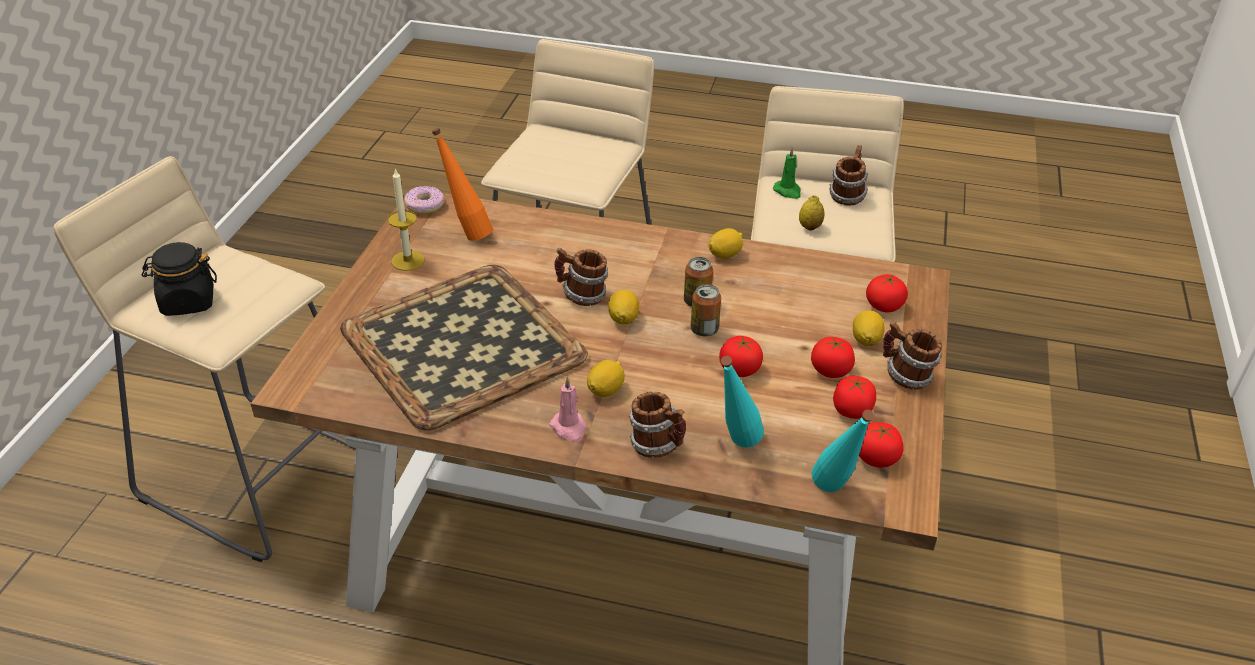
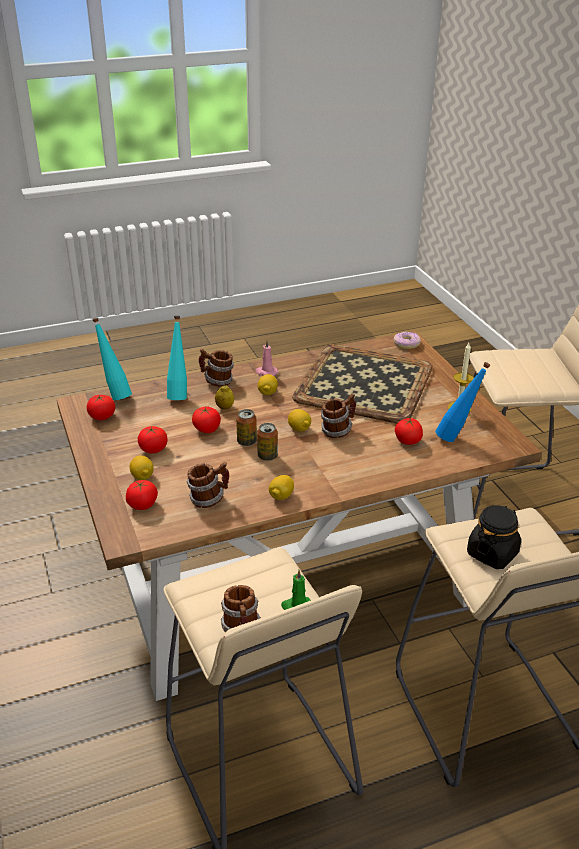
camera: 145 degrees right, 5 degrees down
(187, 302) = (531, 361): black jar -> black jar (492, 553)
(424, 205) = (510, 443): donut -> donut (406, 344)
(466, 233) = (456, 437): orange bottle -> blue bottle
(810, 227) = (248, 575): lemon -> lemon (224, 407)
(852, 410) = (128, 433): tomato -> tomato (408, 441)
(905, 376) = (105, 464): mug -> mug (209, 499)

